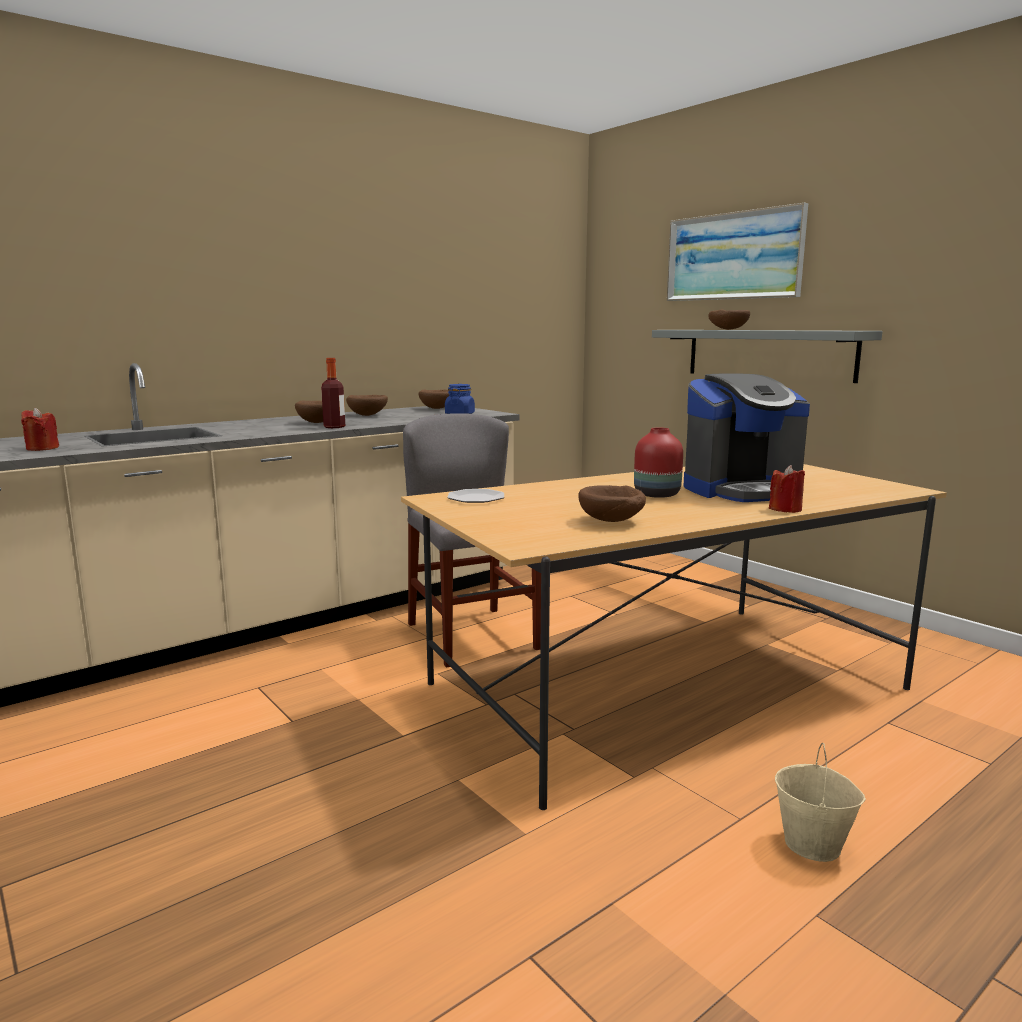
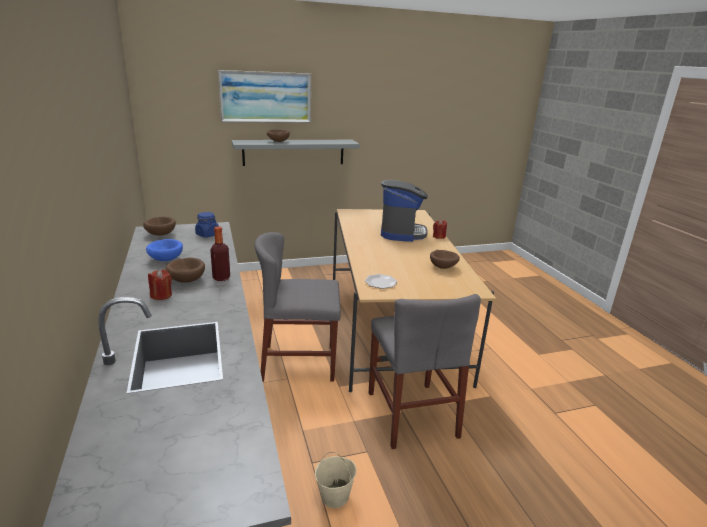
camera: 70 degrees left, 10 degrees up
(42, 448) = (207, 413): red candle -> red candle (161, 295)
(368, 415) = (165, 259): brown bowl -> blue bowl
(402, 744) = (411, 414): none -> grey chair
(655, 495) = (399, 248): red vase -> none
(813, 844) = (506, 341): beige bucket -> beige bucket (335, 496)

